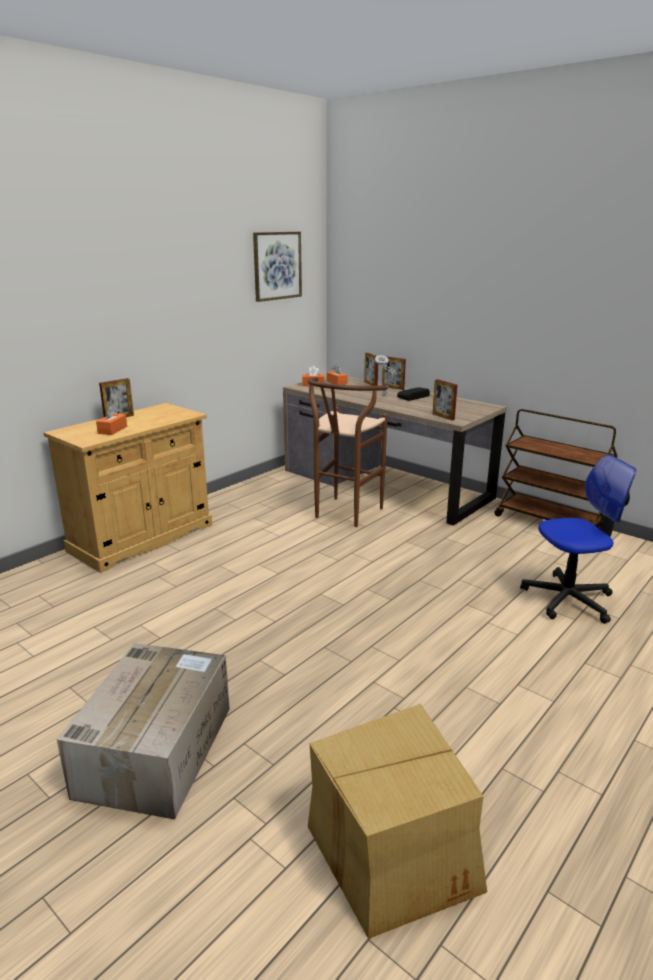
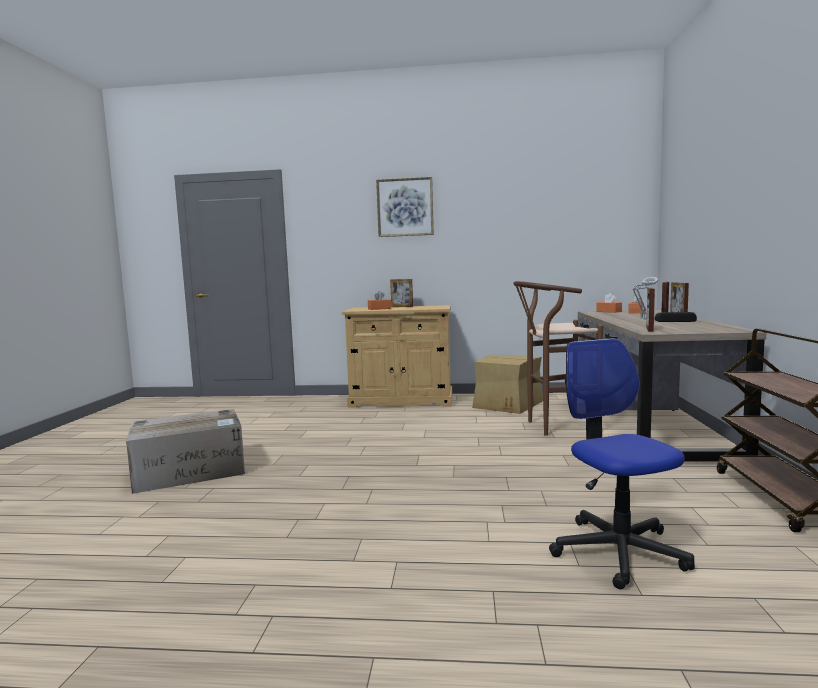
camera: 55 degrees right, 15 degrees down
(277, 266) = (586, 202): picture -> picture (405, 207)
(394, 850) = (127, 564): cardboard box -> cardboard box (507, 404)
(568, 599) = (618, 551): office chair -> office chair turned 150 degrees counterclockwise

